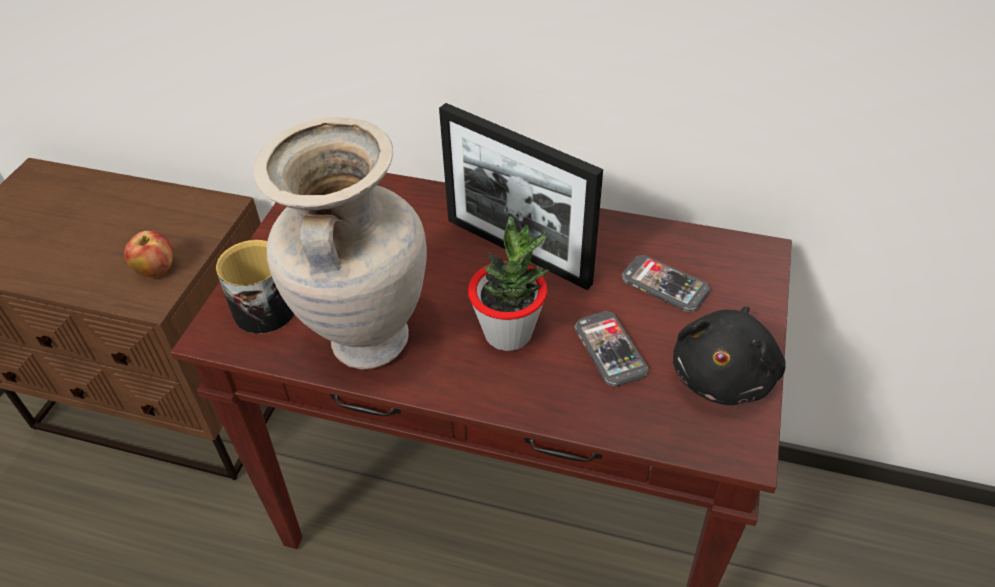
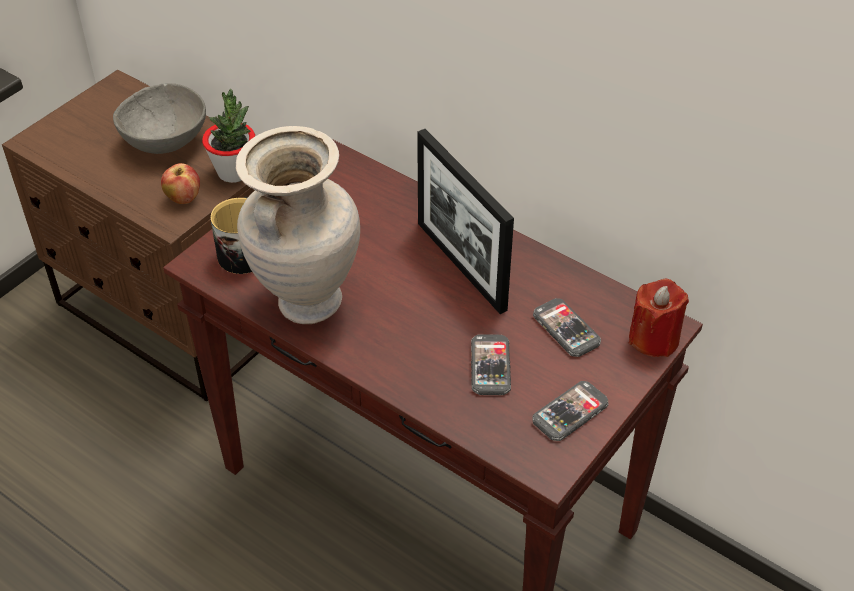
camera: 20 degrees right, 0 degrees up
(111, 217) = (164, 142): none -> grey bowl
(508, 333) = (418, 329): potted plant -> potted plant (234, 172)
(724, 374) = (570, 412): black plush toy -> phone
(756, 268) = (654, 339): none -> red candle

